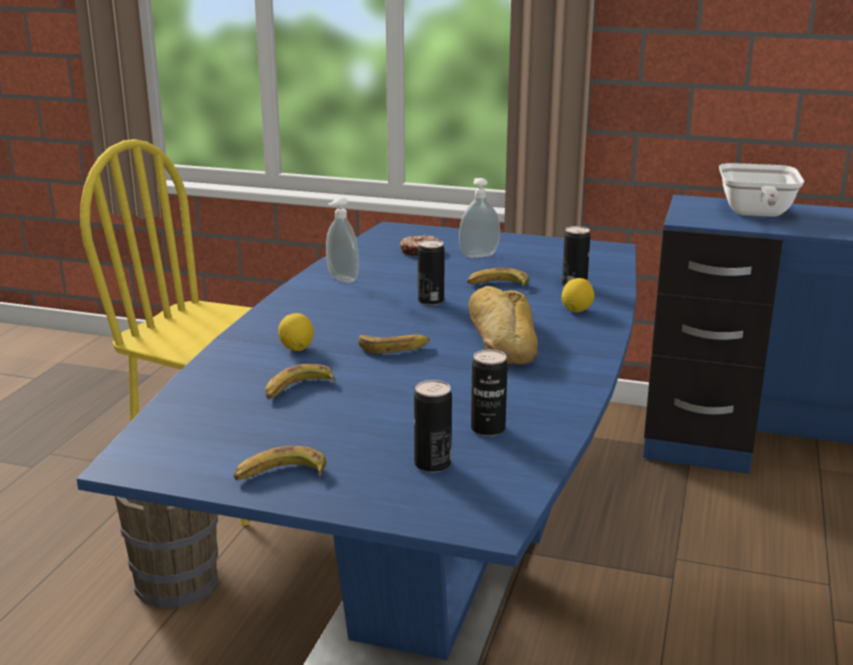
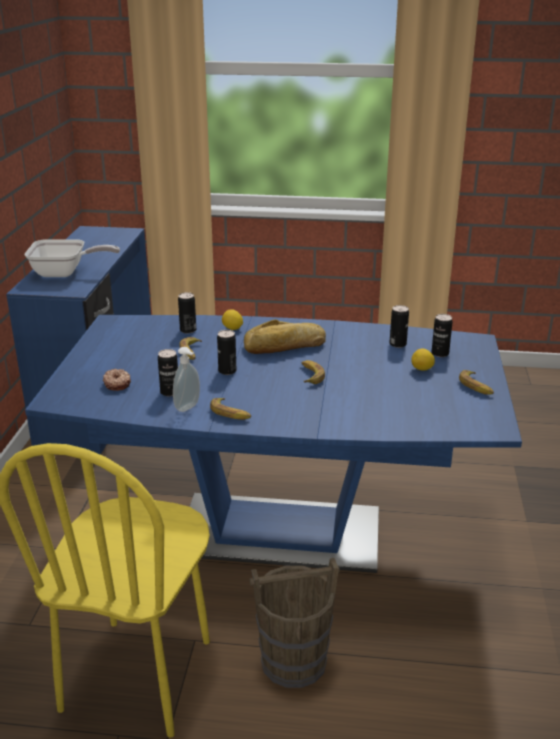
camera: 100 degrees left, 5 degrees up
(296, 348) = (325, 405): lemon -> lemon (422, 369)
(297, 389) = (383, 396): banana -> banana (230, 413)
(385, 272) = (169, 392): none -> can
(478, 255) = (125, 362): soap dispenser -> none

